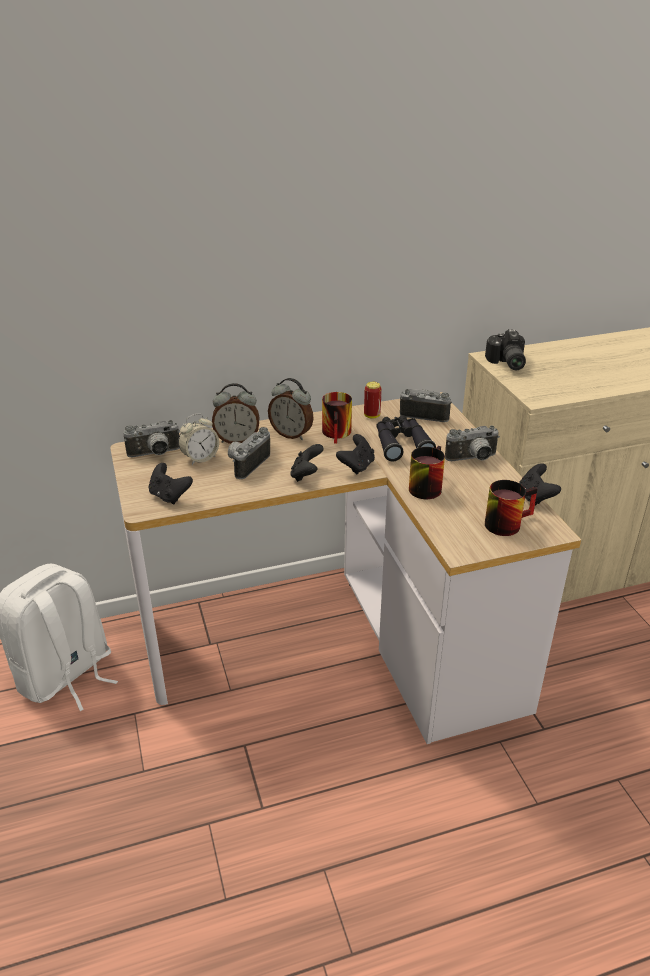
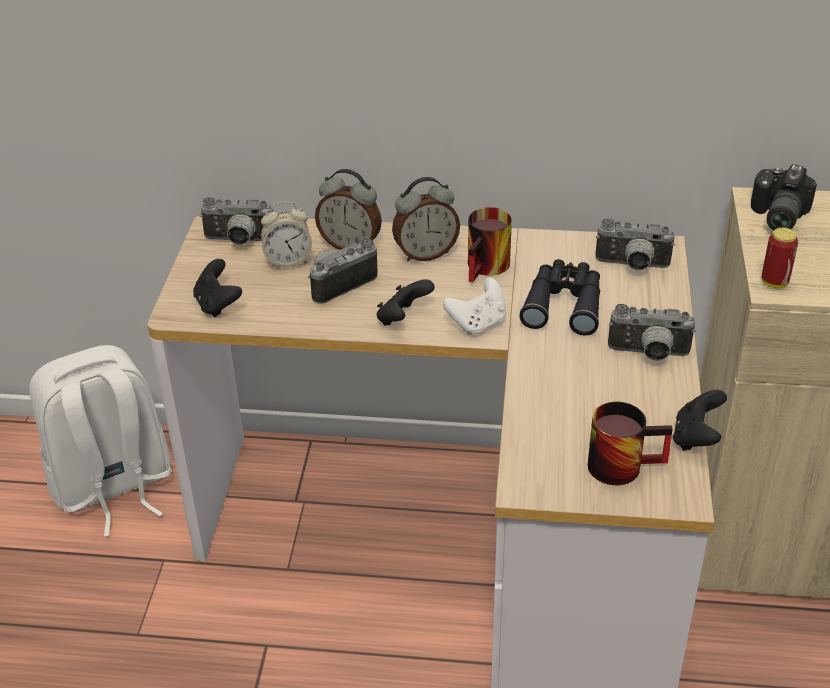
camera: 25 degrees right, 5 degrees up
(291, 434) = (425, 254): alarm clock -> alarm clock turned 75 degrees counterclockwise
(357, 466) = (478, 323): black game controller -> white game controller
(372, 416) = (554, 251): can -> can (774, 282)
(424, 486) = (548, 377): mug -> none
(425, 414) = (632, 266): camera -> camera turned 150 degrees clockwise

